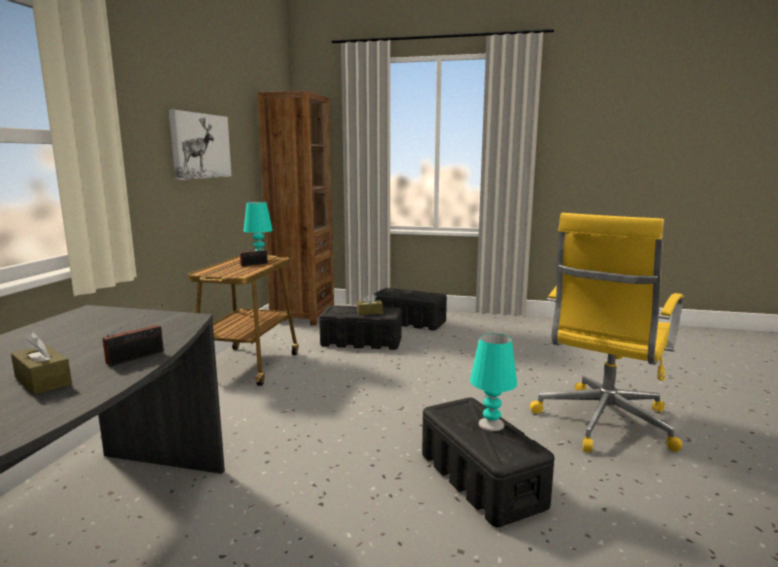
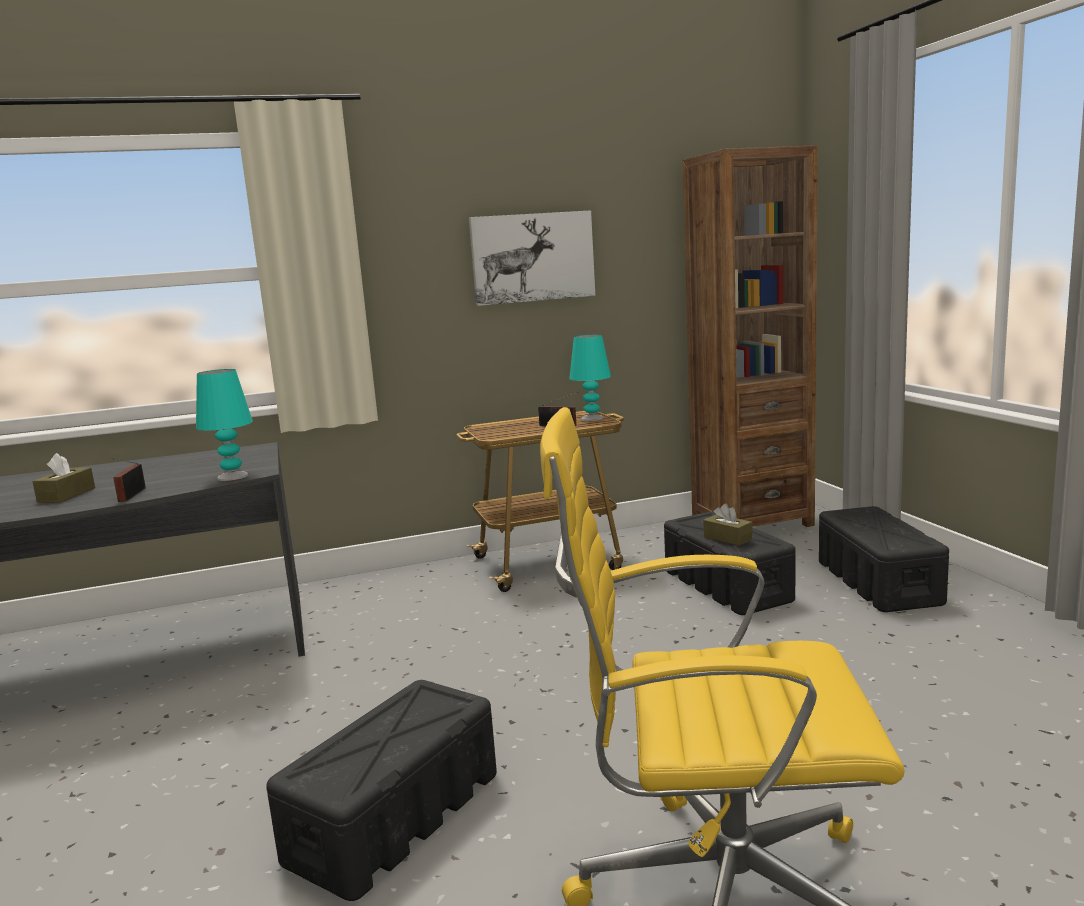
camera: 60 degrees right, 0 degrees up
(139, 357) = (130, 495): radio -> radio turned 75 degrees clockwise
(491, 424) = (401, 738): turquoise table lamp -> turquoise table lamp (232, 476)

